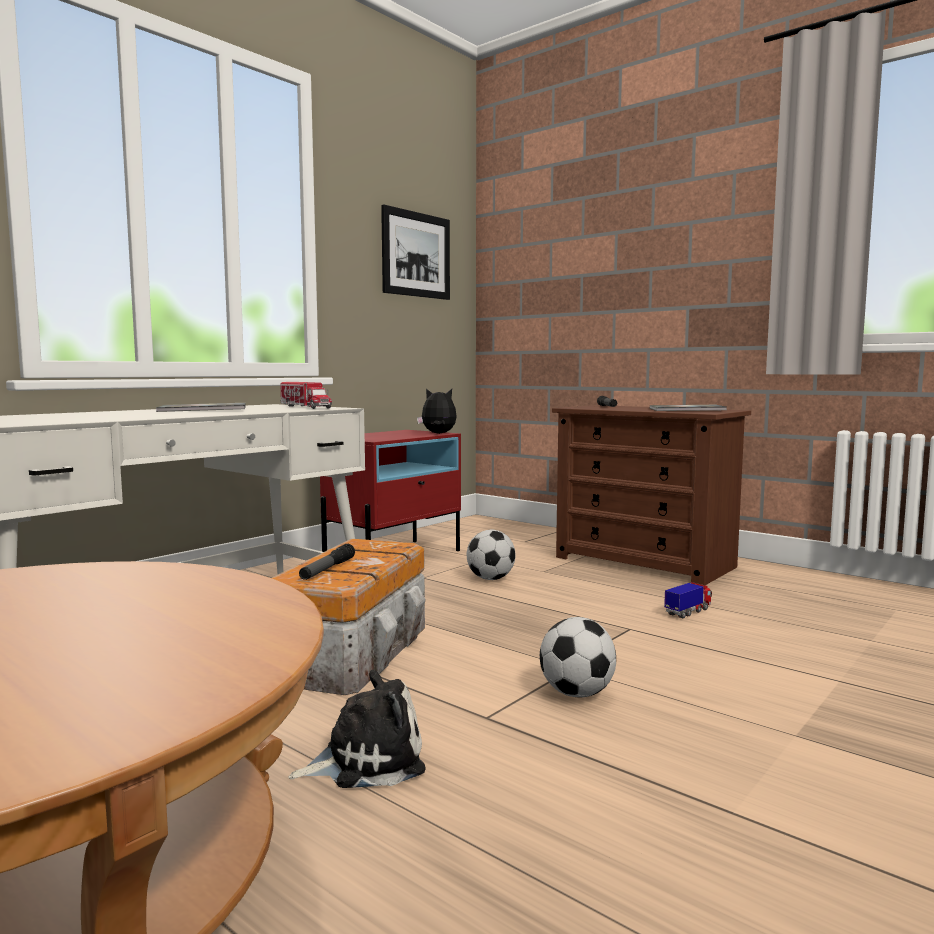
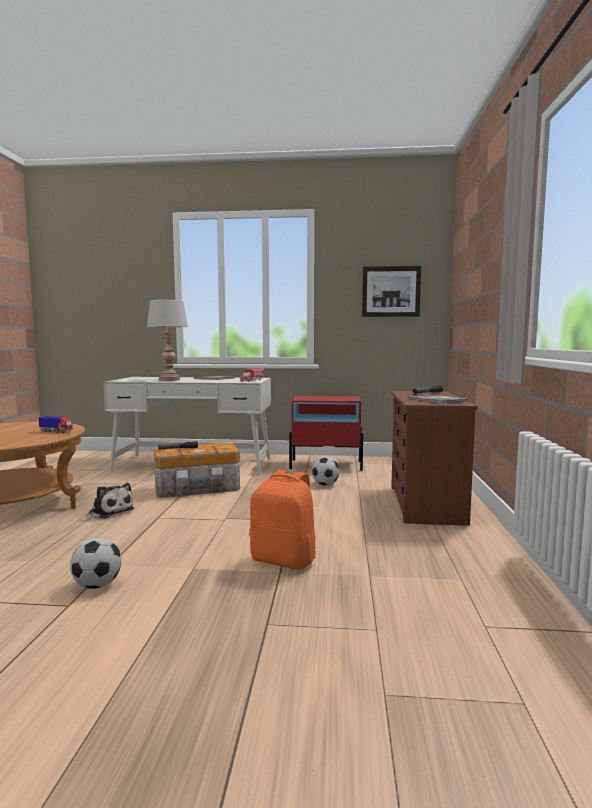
camera: 55 degrees right, 0 degrees up
(130, 415) = (169, 380): none -> grey table lamp
(438, 433) = (348, 400): plush toy -> none
(576, 693) = (196, 525): football -> football (98, 585)
(688, 612) = (343, 527): toy truck -> toy truck (56, 431)
(796, 669) = (284, 560): none -> orange backpack

